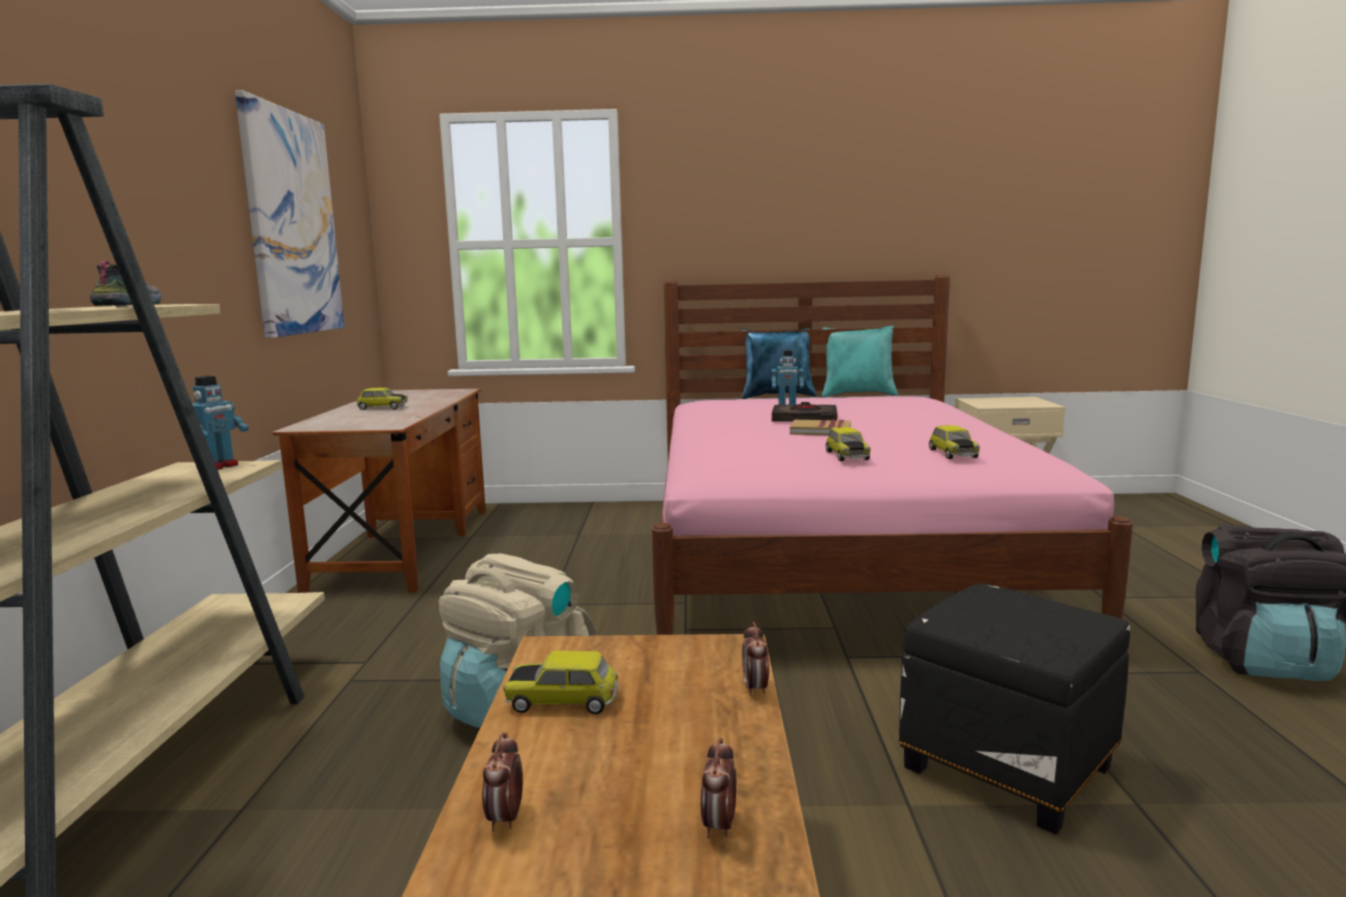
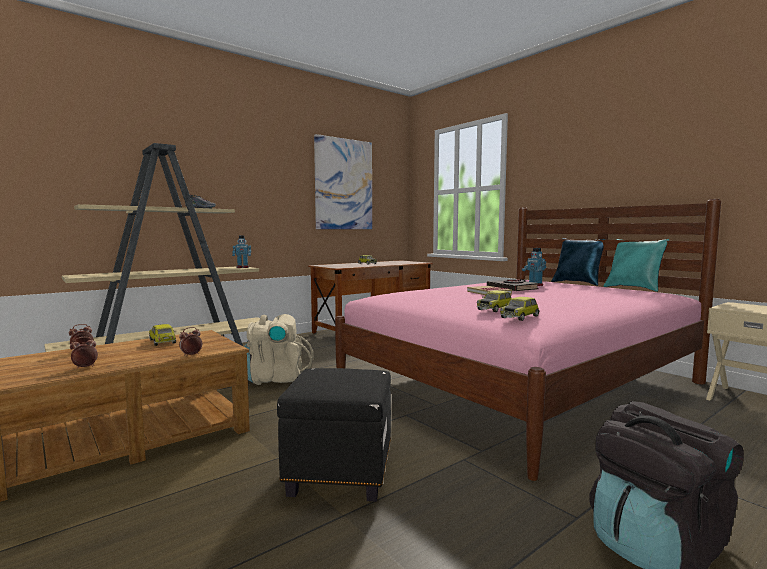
camera: 50 degrees right, 5 degrees down
(846, 456) = (442, 300): toy car -> toy car (519, 317)

